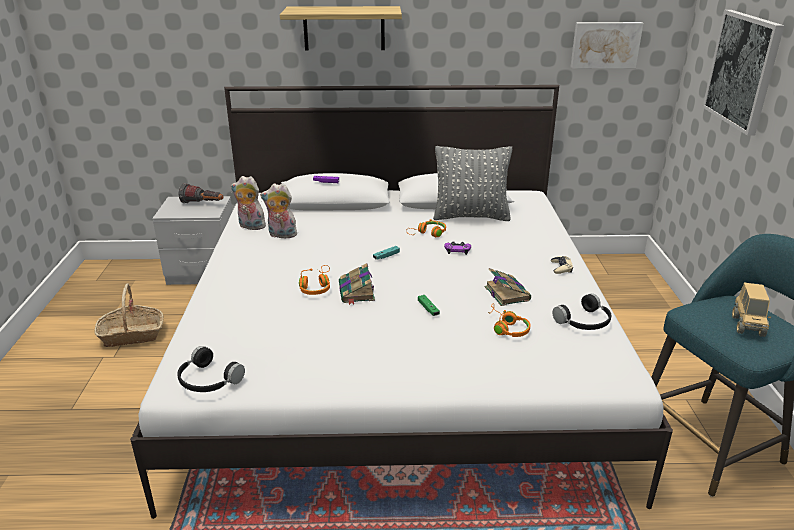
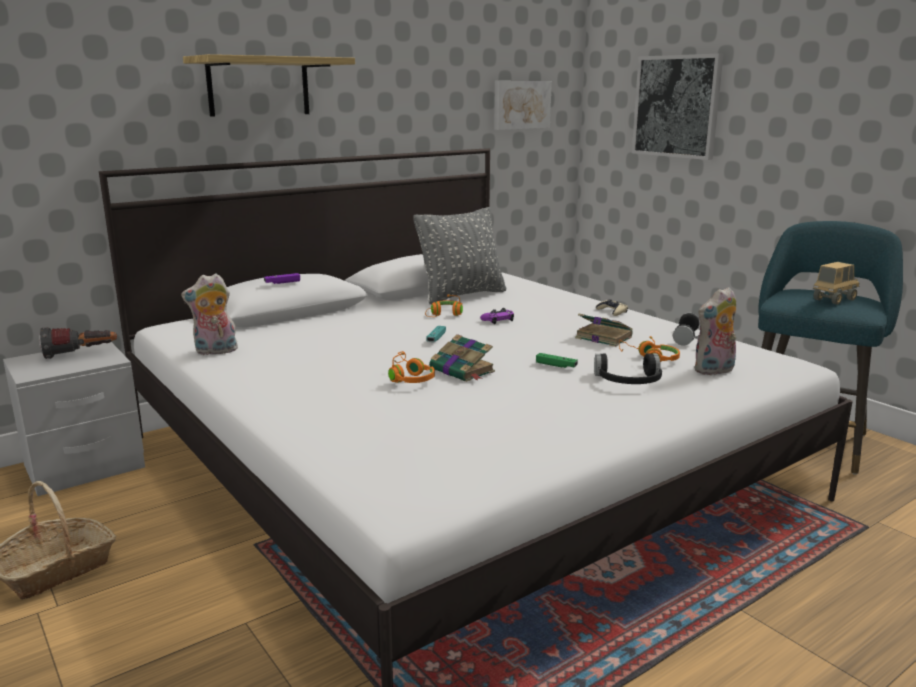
camera: 35 degrees left, 10 degrees down
(207, 381) = (439, 489): black headphones -> black headphones (628, 381)
(281, 235) = (274, 350): plush toy -> plush toy (714, 371)
(747, 326) = (834, 300): toy truck -> toy truck turned 105 degrees counterclockwise

